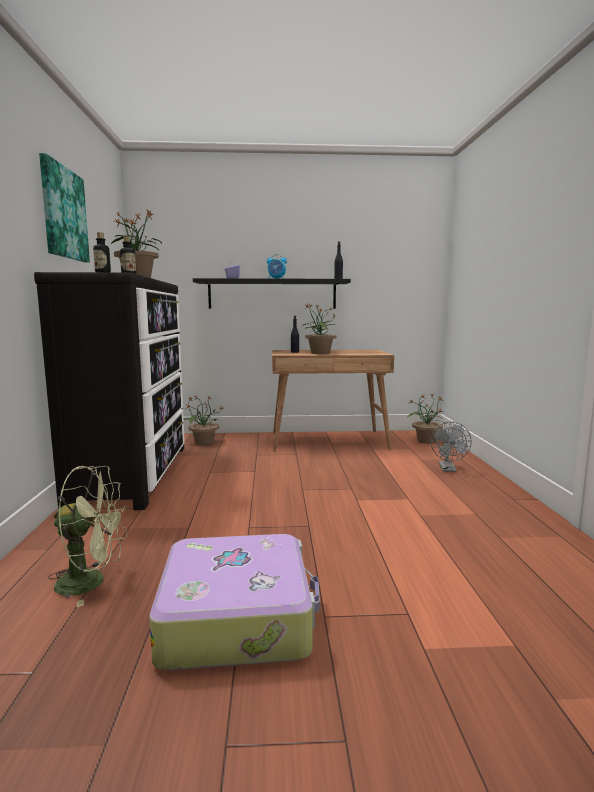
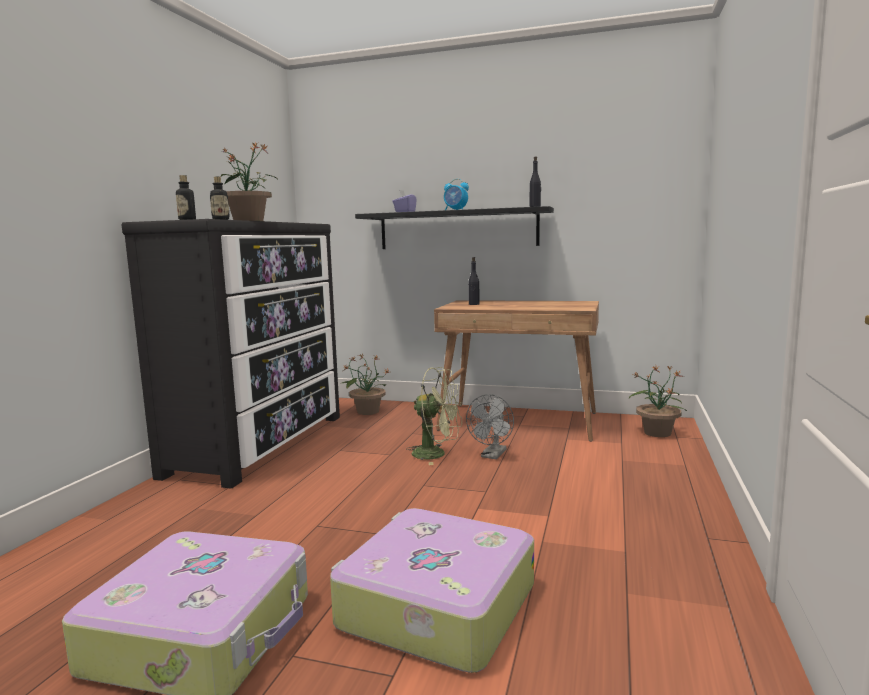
camera: 20 degrees right, 0 degrees up
(63, 213) = (178, 153): picture -> none
(91, 582) = (110, 563): green fan -> green fan (436, 454)
(319, 353) = (501, 306): potted plant -> none
(391, 566) = (435, 606): none -> suitcase
(448, 469) = (648, 479): grey fan -> grey fan (492, 455)

